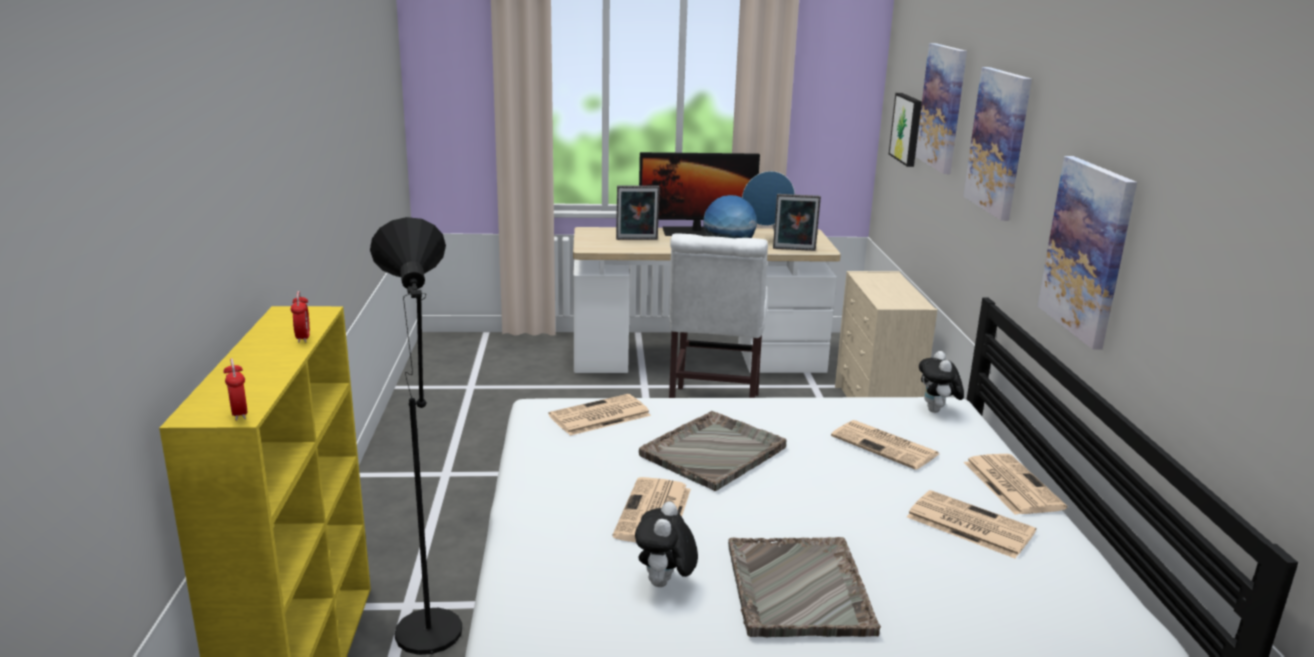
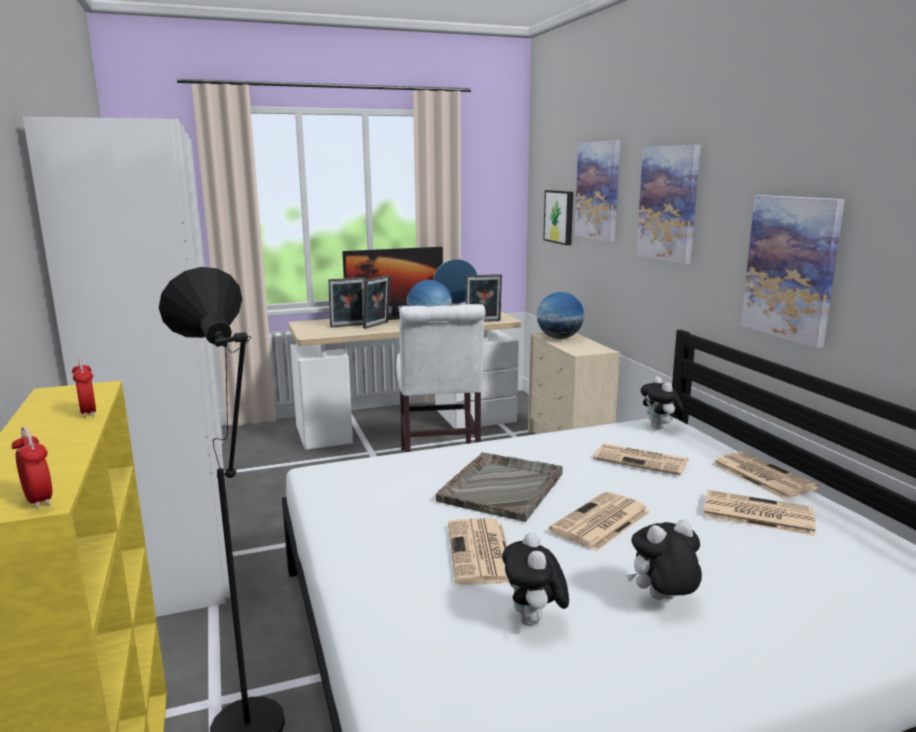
camera: 15 degrees left, 5 degrees down
(432, 408) = (179, 498): none -> white wardrobe
(598, 416) = (378, 472): newspaper -> newspaper (600, 522)
(669, 242) = (377, 325): none -> picture frame
(798, 589) = (662, 600): grey tray -> plush toy
(877, 281) = (559, 338): none -> globe

